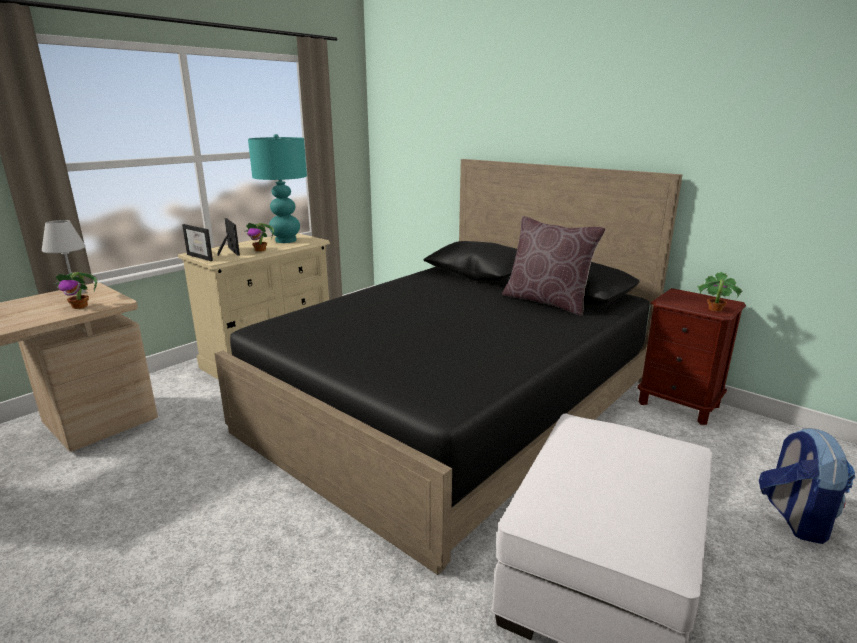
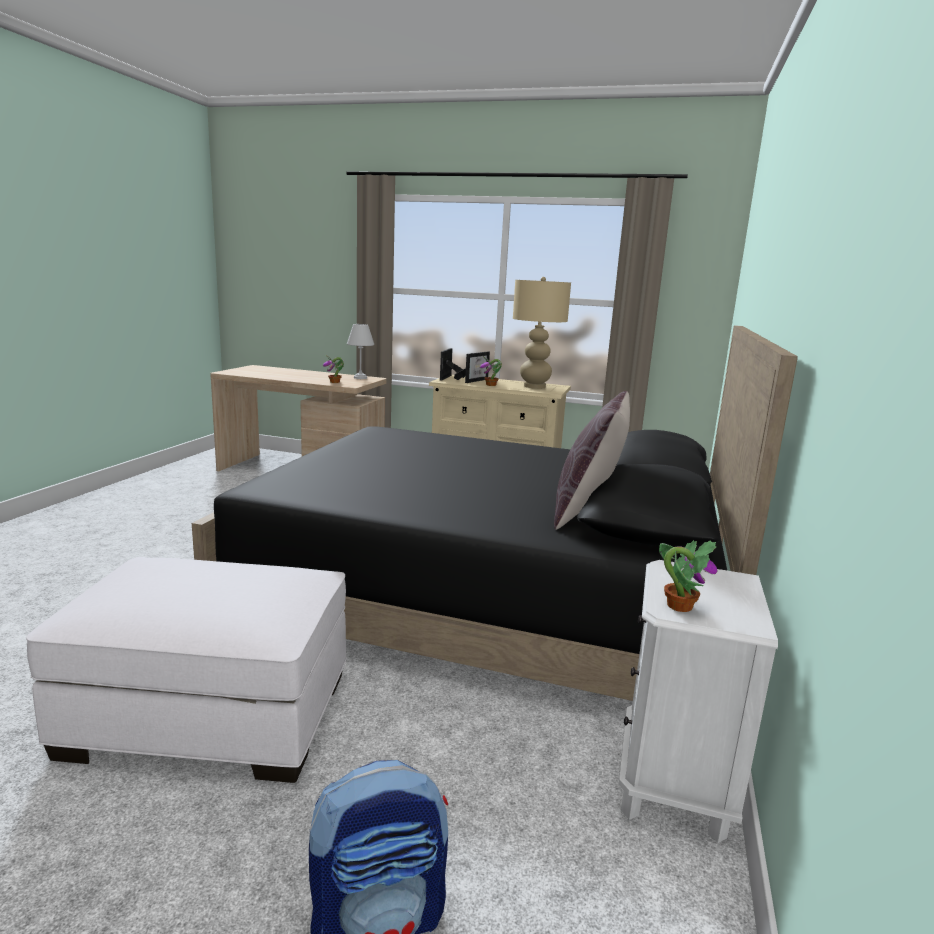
camera: 65 degrees right, 5 degrees down
(285, 240) = (534, 386): turquoise table lamp -> beige table lamp
(678, 404) = (673, 784): brown nightstand -> white nightstand

